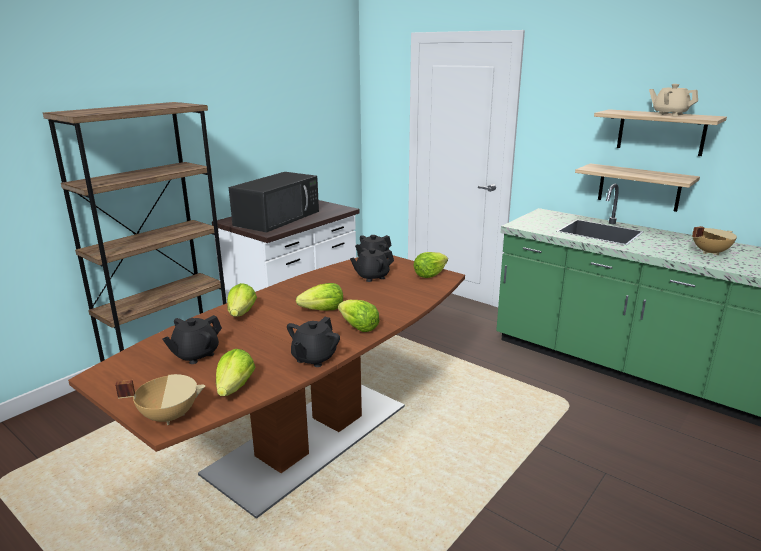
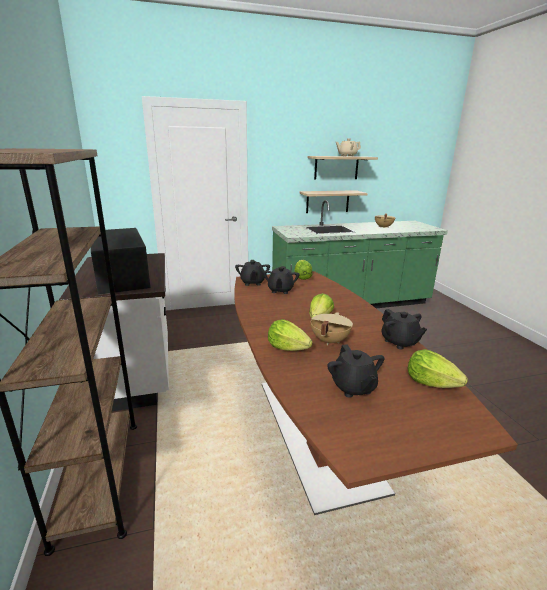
camera: 55 degrees left, 0 degrees up
(169, 416) = (466, 425): beige cooking pot -> beige cooking pot (328, 341)
(358, 328) = (363, 316): lettuce -> none

